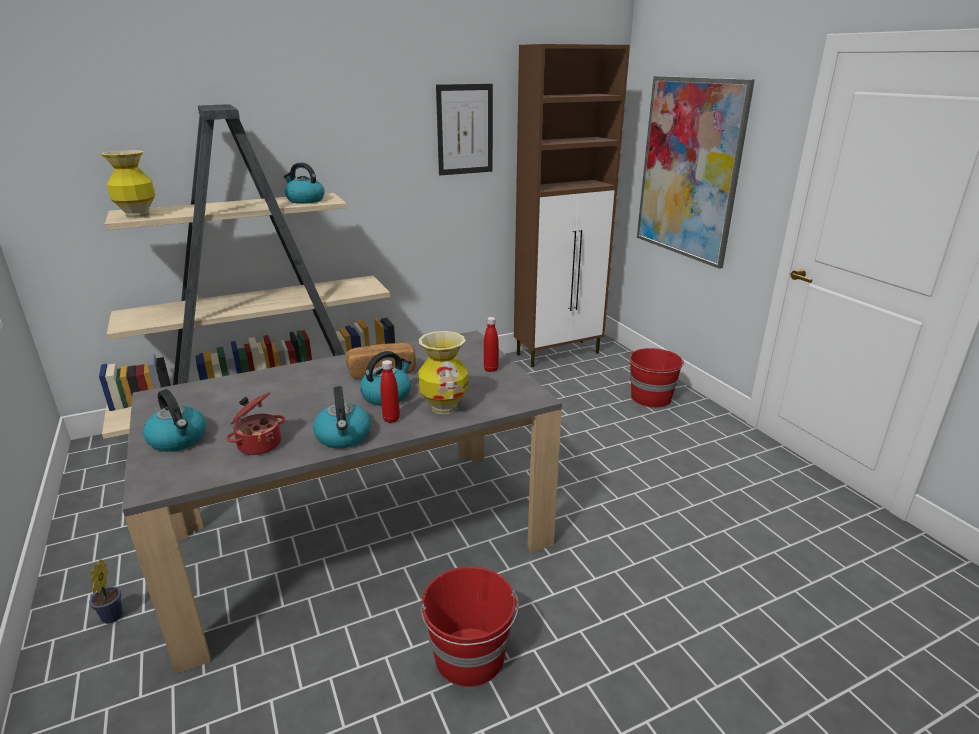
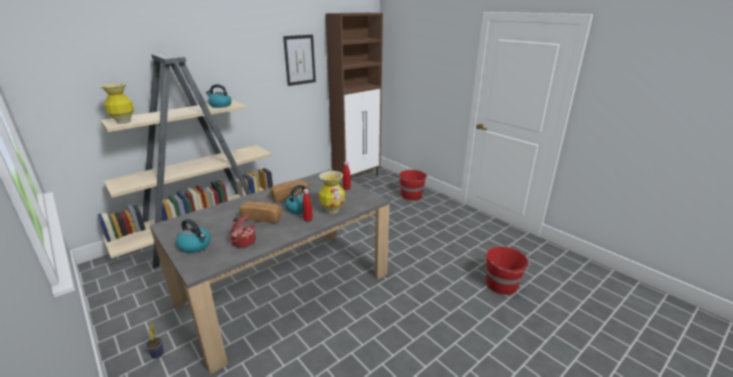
camera: 15 degrees left, 0 degrees up
(314, 405) = (262, 218): none -> bread
(344, 437) = (288, 231): kettle -> none
(470, 657) = (365, 333): red bucket -> red bucket (502, 285)
(689, 169) = (418, 76): picture -> none

